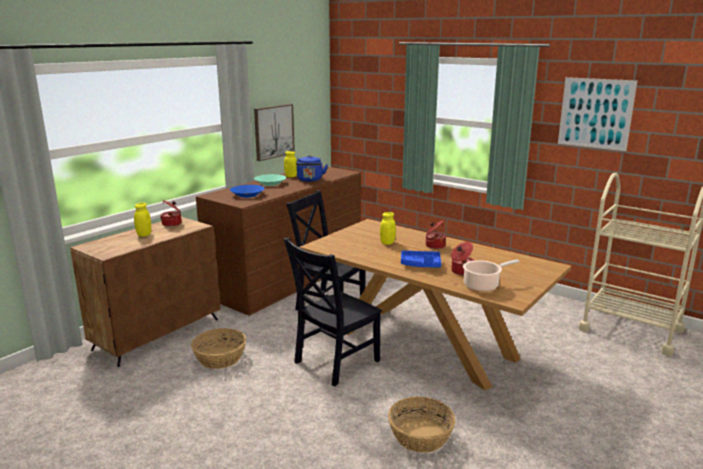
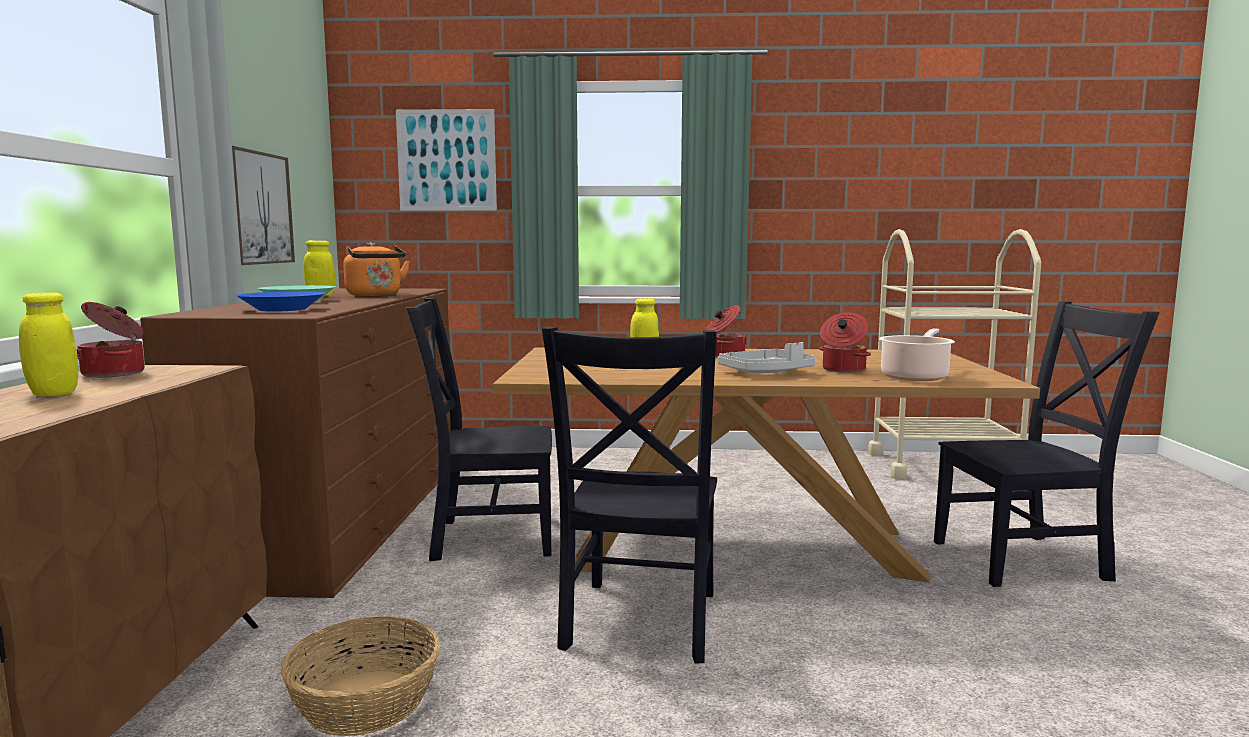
camera: 35 degrees left, 10 degrees down
(310, 180) = (375, 295): blue kettle -> orange kettle
(420, 265) = (766, 372): blue tray -> grey tray
(420, 436) = (975, 687): basket -> none
(560, 398) = (1026, 560): none -> black chair
(595, 113) = (835, 156): picture -> picture (446, 160)

